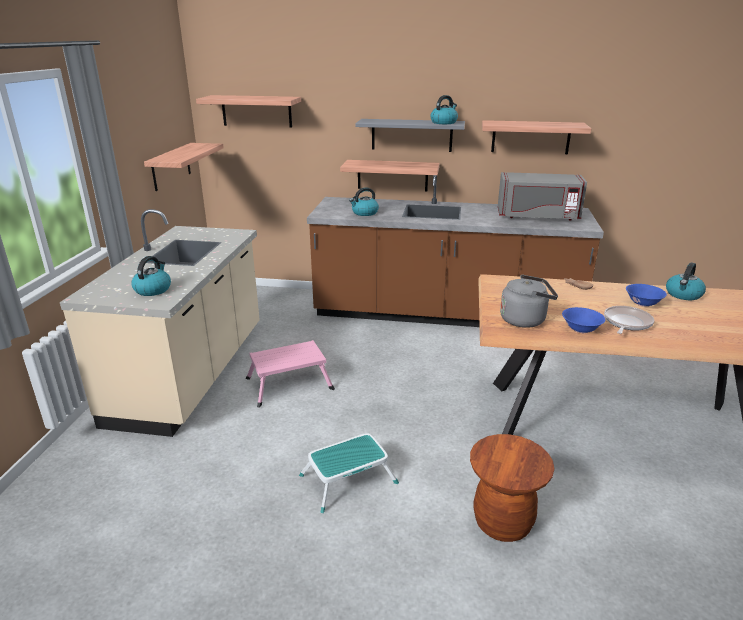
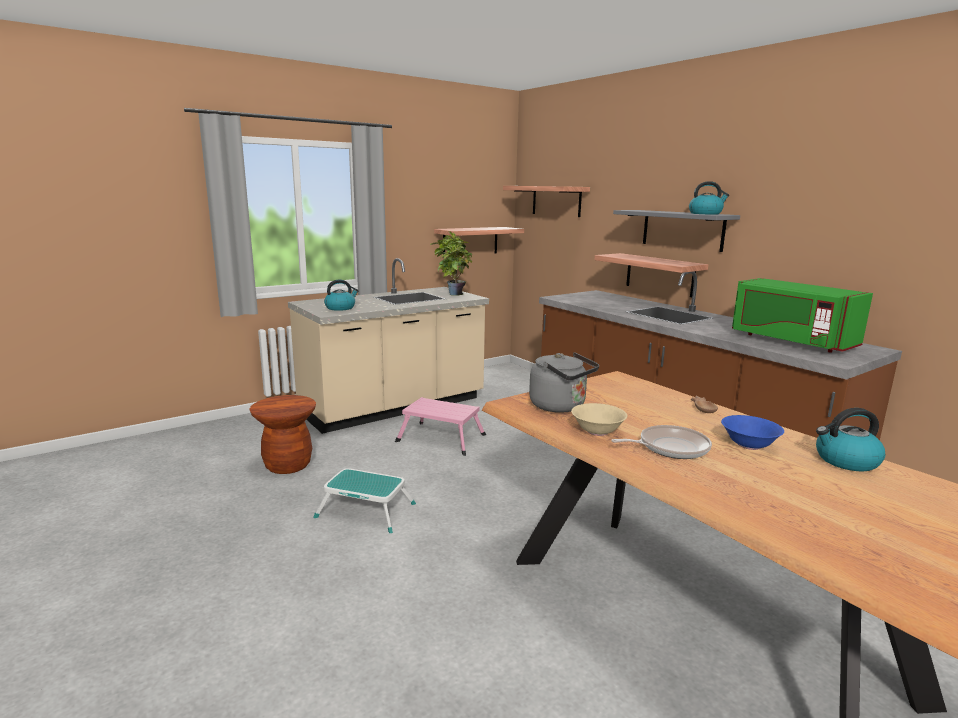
camera: 45 degrees right, 10 degrees down
(212, 234) = (452, 294): none -> potted plant
(364, 213) = (597, 303): kettle -> none
(502, 522) = (411, 609): brown stool -> brown stool (288, 465)
(530, 137) = (822, 239): shelf -> none
(537, 216) = (790, 341): grey microwave -> green microwave
(581, 329) = (597, 431): blue bowl -> beige bowl

